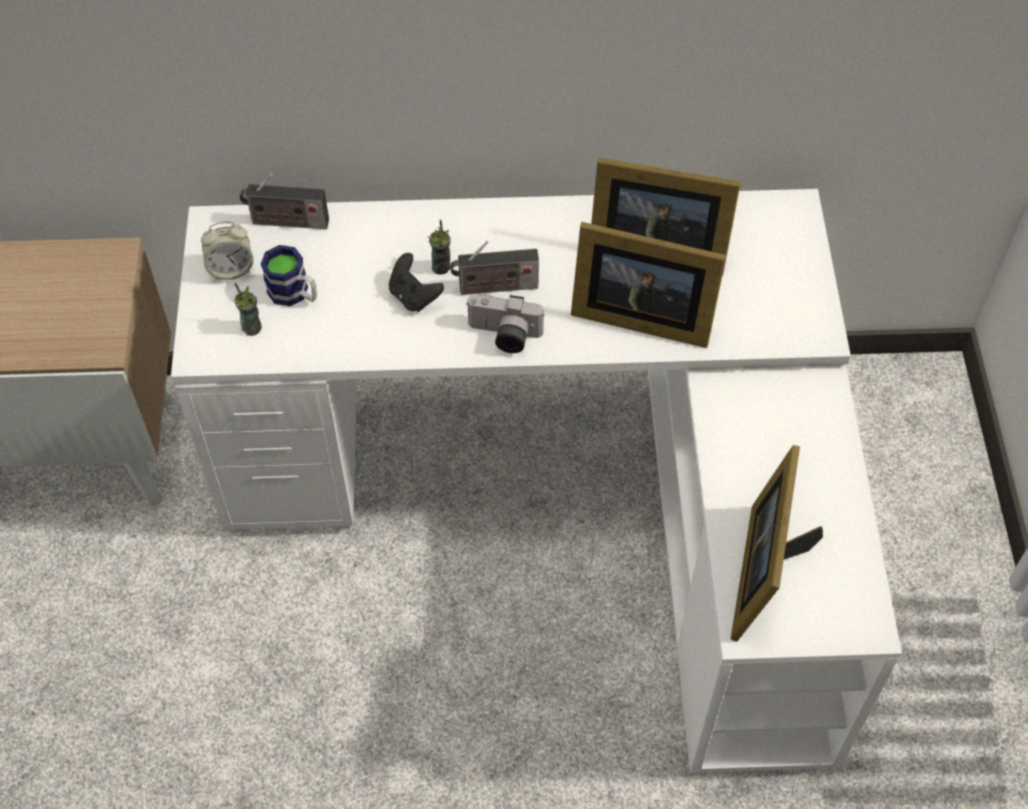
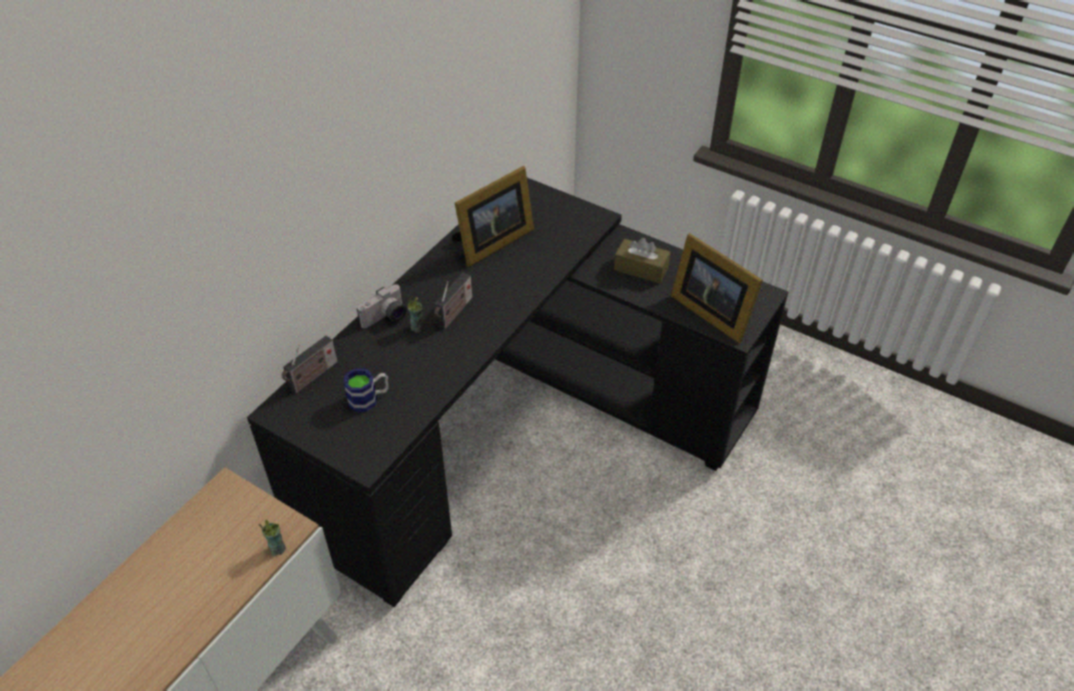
camera: 55 degrees left, 10 degrees down
(231, 269) = (319, 419): alarm clock -> none
(252, 327) = (372, 430): cup -> cup (277, 548)
(414, 296) = (425, 348): black game controller -> none
(503, 336) = (489, 326): camera -> camera (386, 318)
(569, 498) = (519, 430): white desk -> black desk
(638, 314) = (527, 270): picture frame -> none
(776, 441) = (641, 269): none -> brown tissue box

